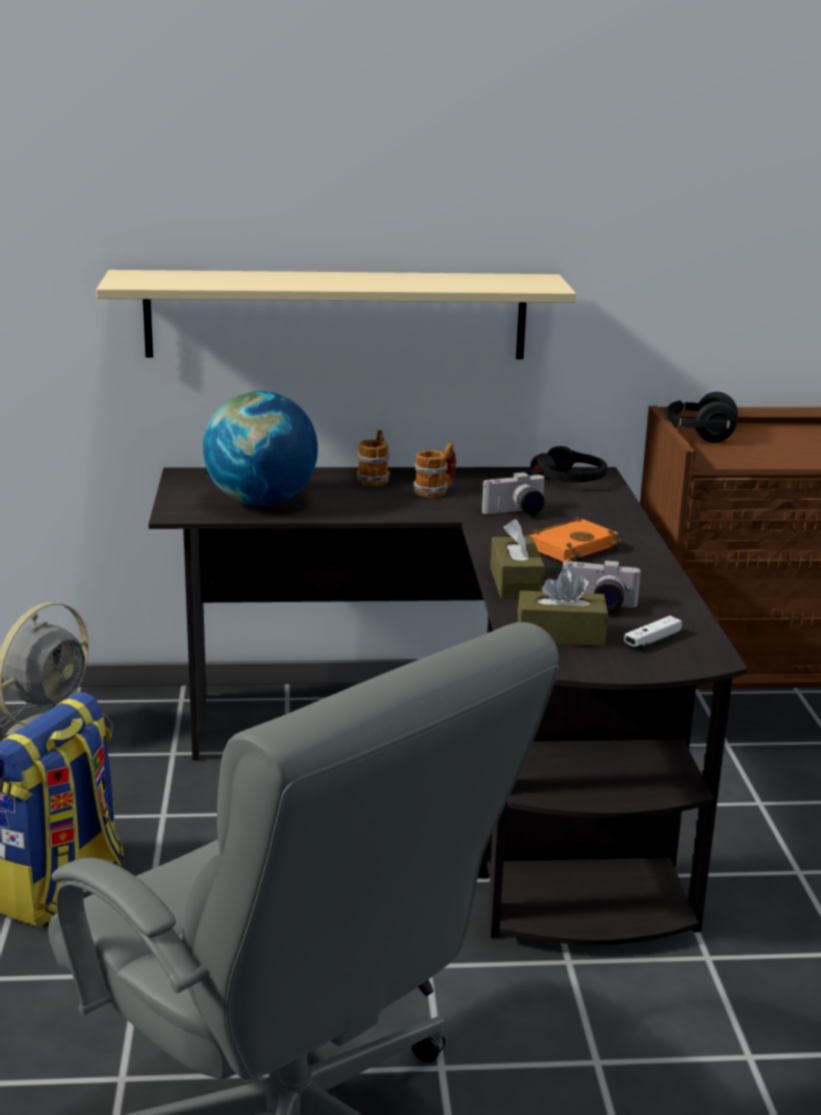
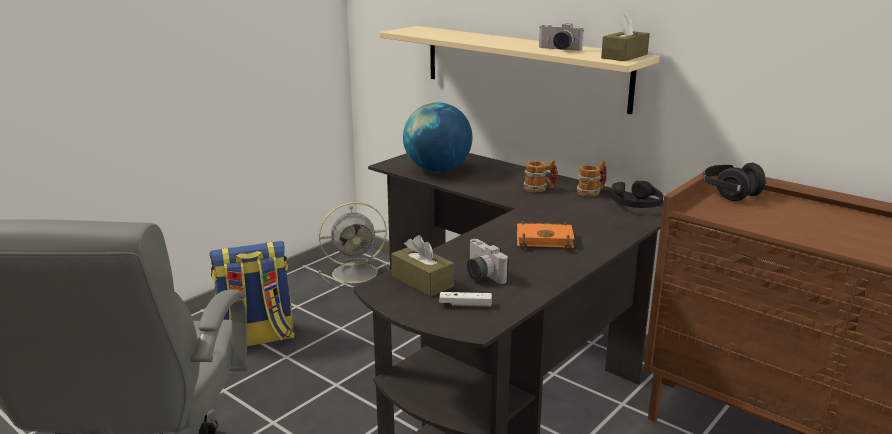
camera: 45 degrees right, 0 degrees up
(375, 478) = (521, 174): mug -> mug (592, 192)
(515, 583) = (466, 247): brown tissue box -> brown tissue box (624, 56)
(516, 512) = (557, 212): camera -> camera (558, 49)

